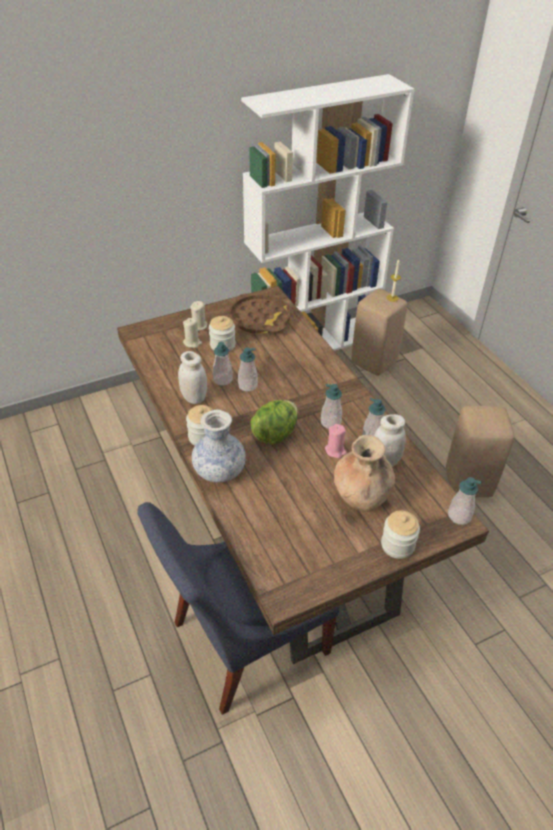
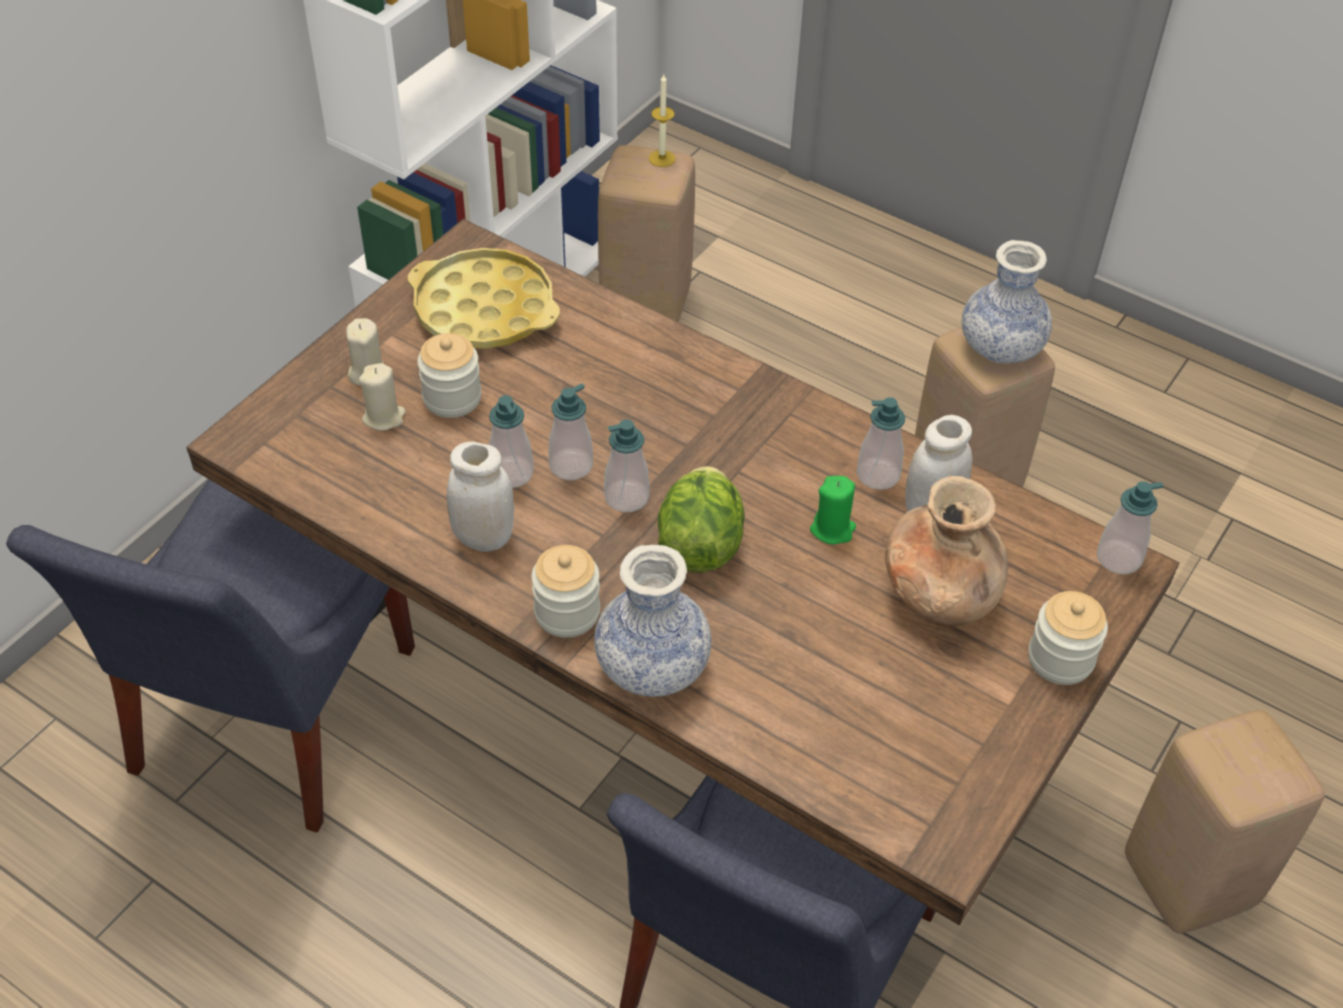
camera: 30 degrees left, 5 degrees up
(125, 455) = (267, 719): none -> blue chair
(260, 319) = (484, 309): brown tray -> yellow tray
(330, 422) = (783, 476): soap dispenser -> soap dispenser (626, 497)
(335, 451) = (832, 529): pink candle -> green candle
(462, 702) = (1191, 881): none -> beige stool
(491, 420) = (1000, 347): none -> vase

